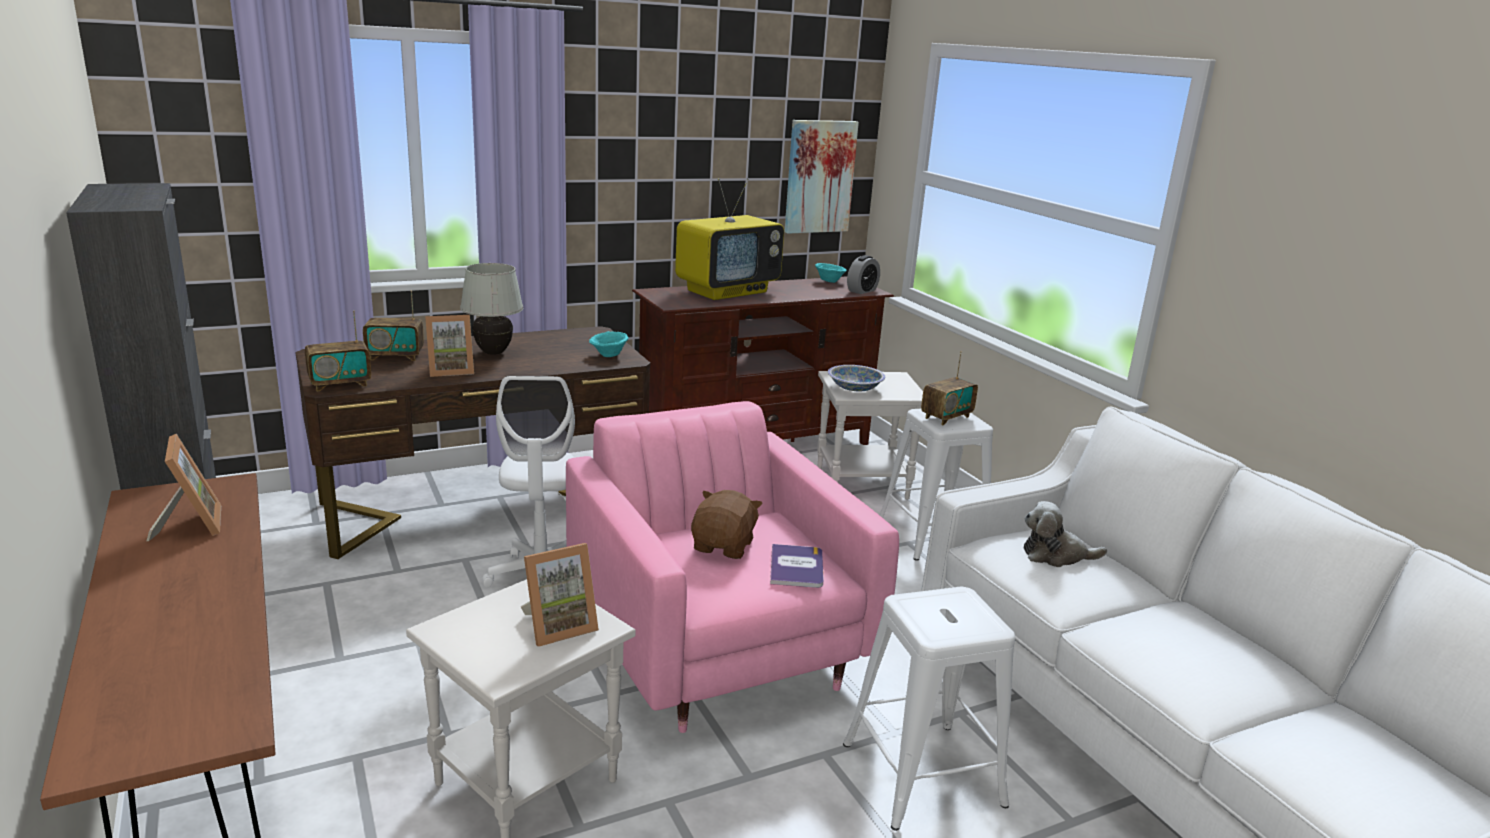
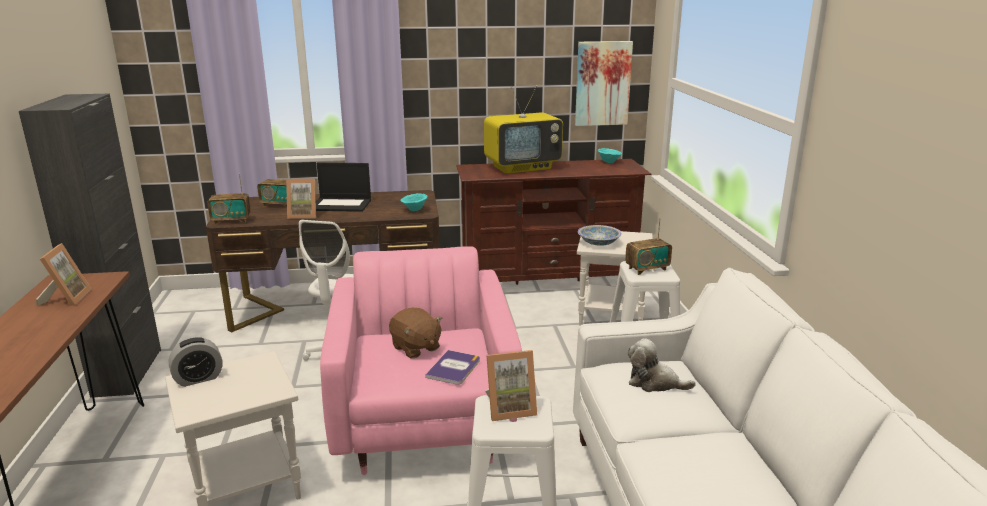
camera: 20 degrees right, 0 degrees up
(493, 352) = (341, 205): white table lamp -> laptop
(558, 626) = (251, 387): picture frame -> picture frame (510, 408)
(724, 546) = (415, 348): brown plush toy -> brown plush toy turned 105 degrees clockwise
(862, 291) = (627, 170): alarm clock -> alarm clock (198, 378)

